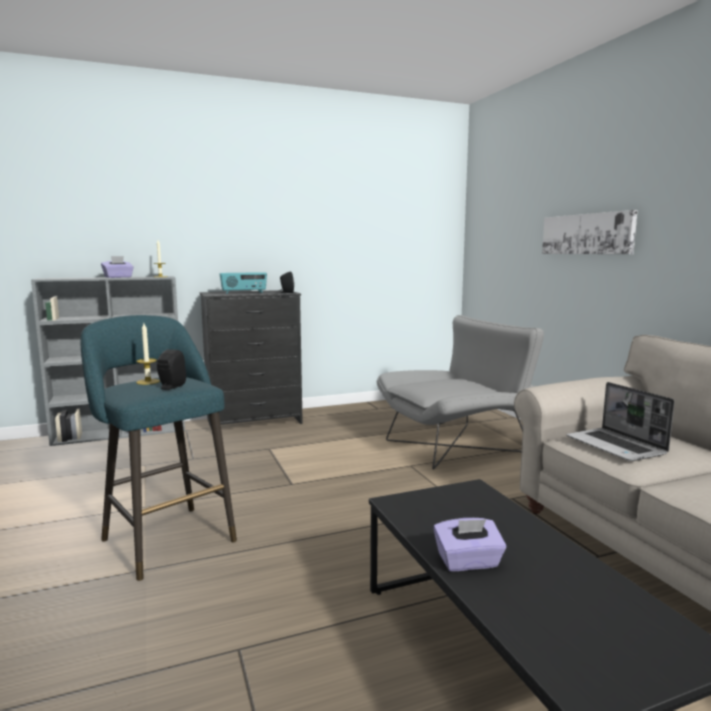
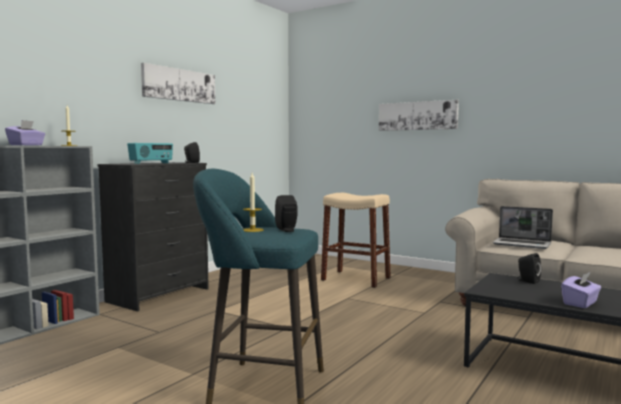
camera: 35 degrees left, 5 degrees down
(298, 209) = (179, 85): none -> picture
(464, 443) = (356, 279): grey armchair -> beige stool
(492, 505) = (527, 281): none -> black speaker

